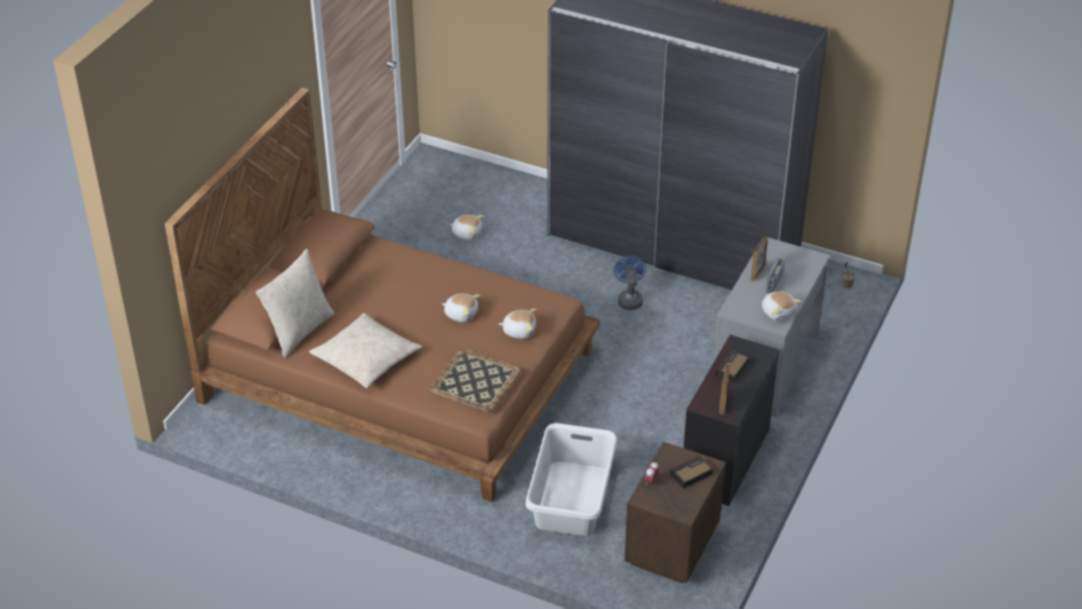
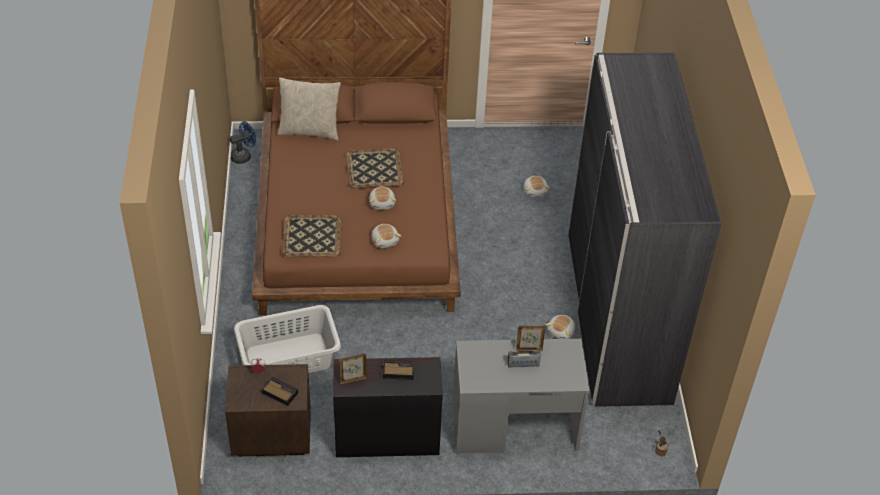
camera: 60 degrees right, 5 degrees up
(366, 358) = (302, 173): beige pillow -> none
(404, 301) = (374, 168): none -> tray
(629, 299) = (531, 312): blue fan -> blue fan (243, 156)
(778, 312) = (487, 379): plush toy -> plush toy (561, 332)

